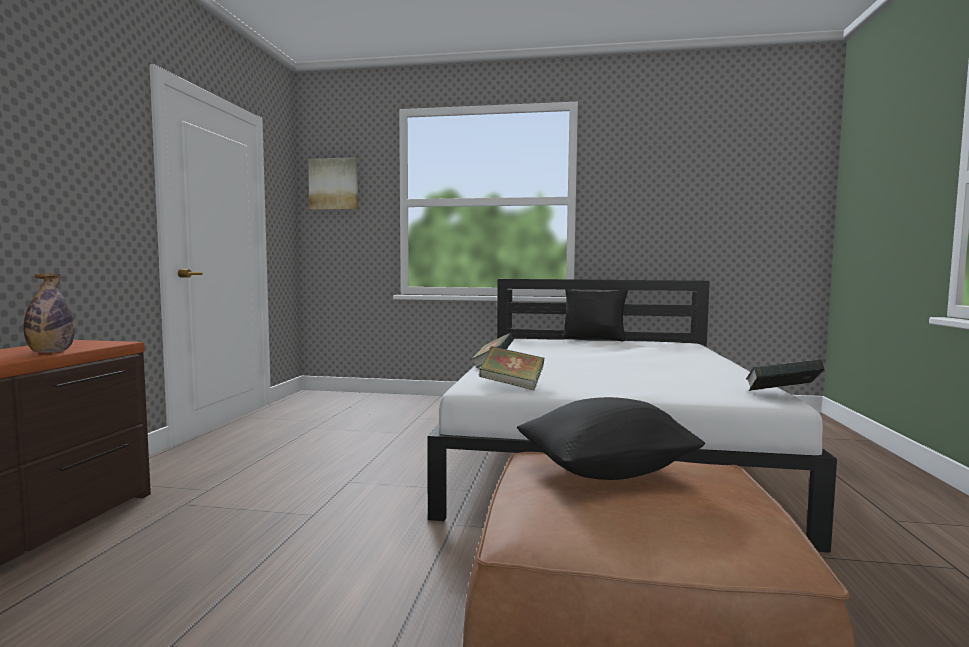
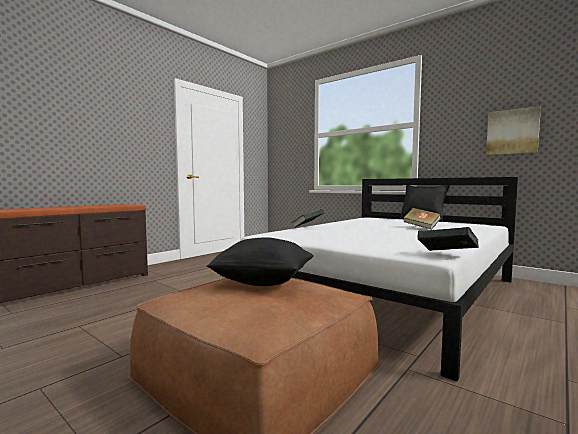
camera: 30 degrees right, 0 degrees up
(51, 352) = (102, 206): bottle -> none
(334, 184) = (283, 128): picture -> picture (512, 131)
(512, 386) = (283, 236): book -> book (421, 227)

